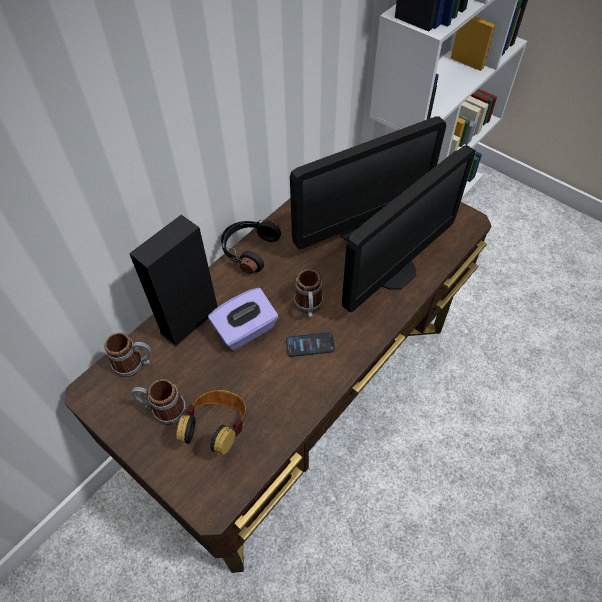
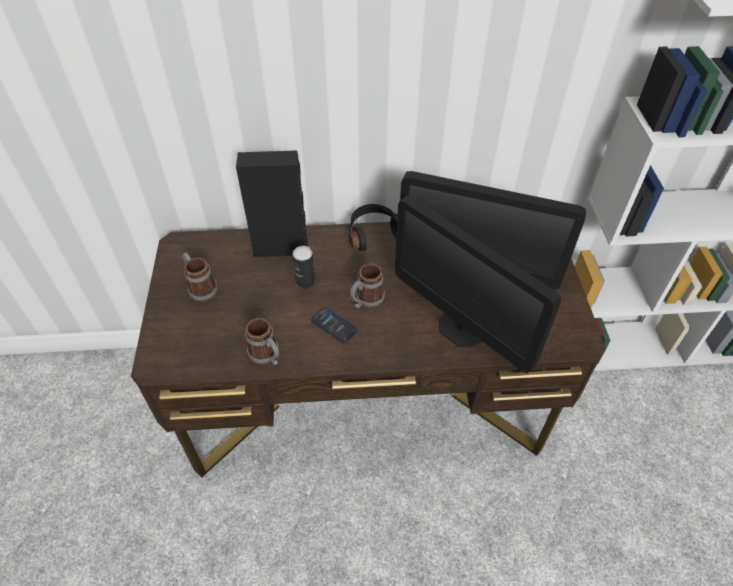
camera: 45 degrees right, 5 degrees down
(135, 364) = (218, 249): mug -> mug (267, 356)
(218, 428) = (215, 326): headphones -> none
(246, 330) = (305, 282): purple tissue box -> can
(394, 272) = (461, 328): monitor -> monitor turned 45 degrees clockwise

